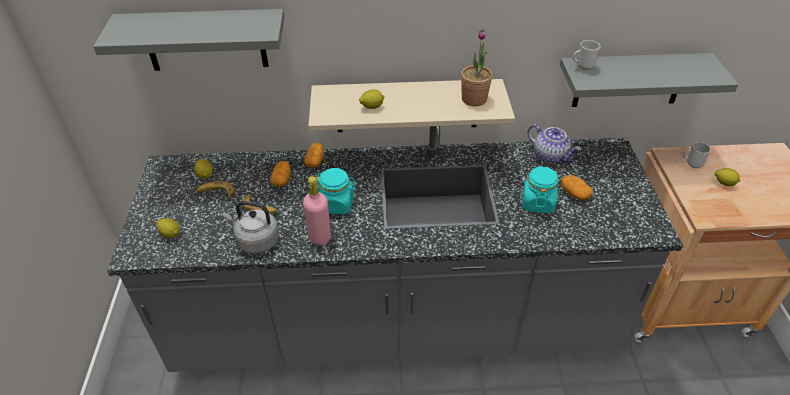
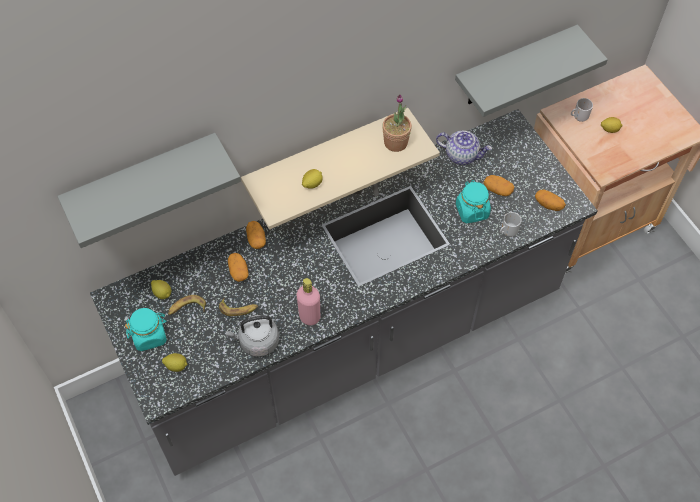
camera: 25 degrees left, 15 degrees up
(337, 204) = (304, 278): turquoise jar -> turquoise jar (149, 336)
(583, 67) = (479, 81): mug -> mug (507, 231)
(626, 222) = (548, 204): none -> potato

